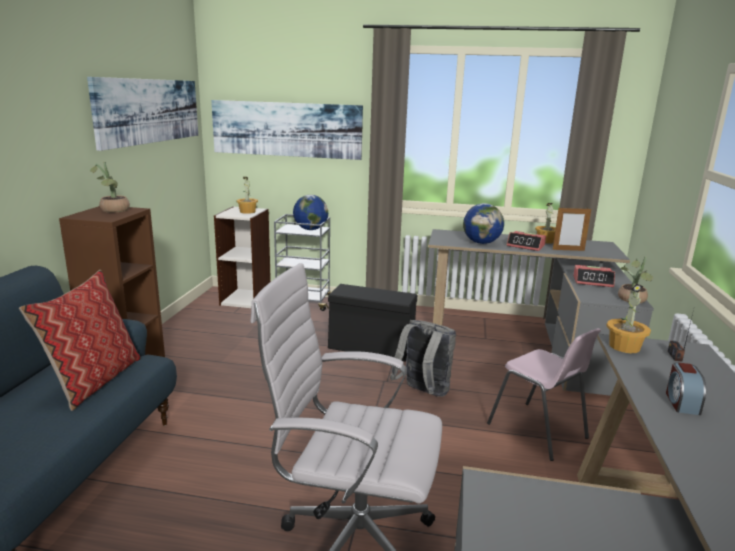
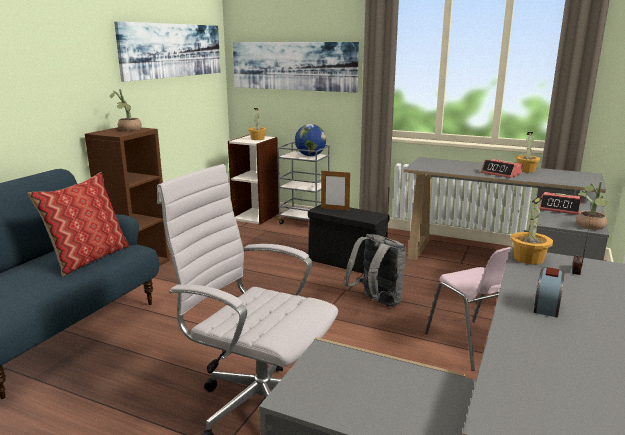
camera: 15 degrees right, 0 degrees up
(481, 243) = (457, 169): globe -> none
(568, 250) = (544, 178): picture frame -> picture frame (335, 209)

